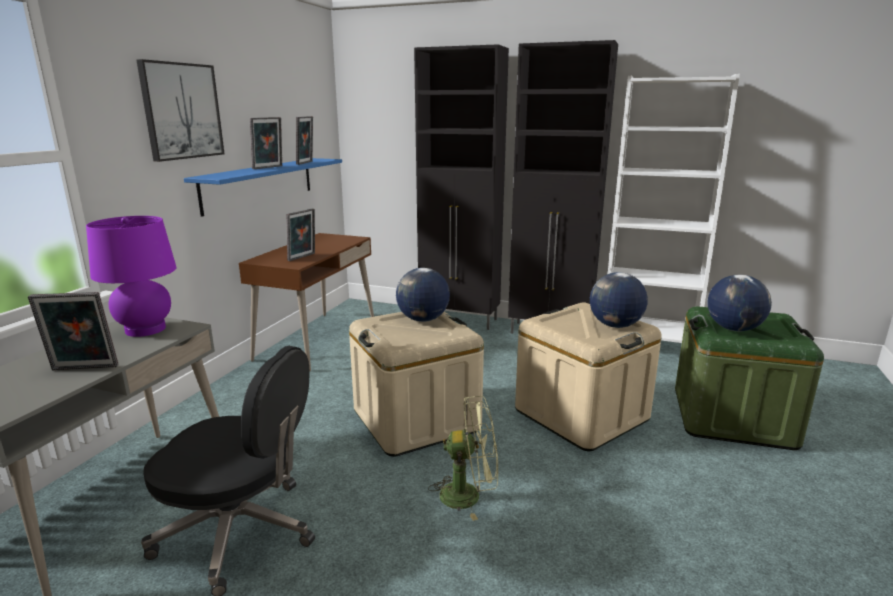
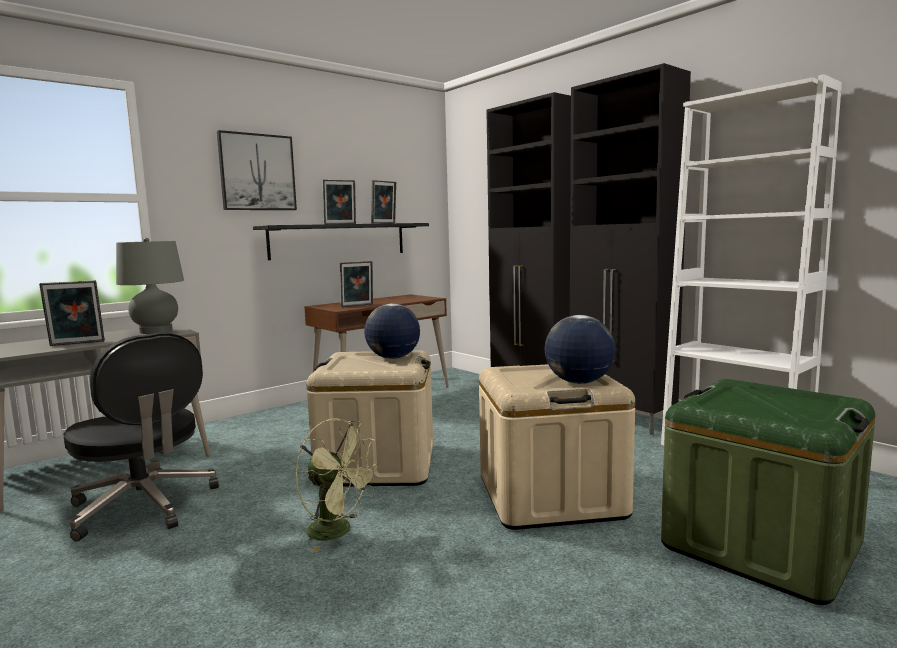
camera: 30 degrees right, 10 degrees down
(83, 369) = (77, 344): picture frame -> picture frame turned 45 degrees counterclockwise
(145, 329) = (156, 331): purple table lamp -> grey table lamp
(260, 184) = (339, 240): blue shelf -> black shelf
(733, 329) = (734, 402): globe -> none

